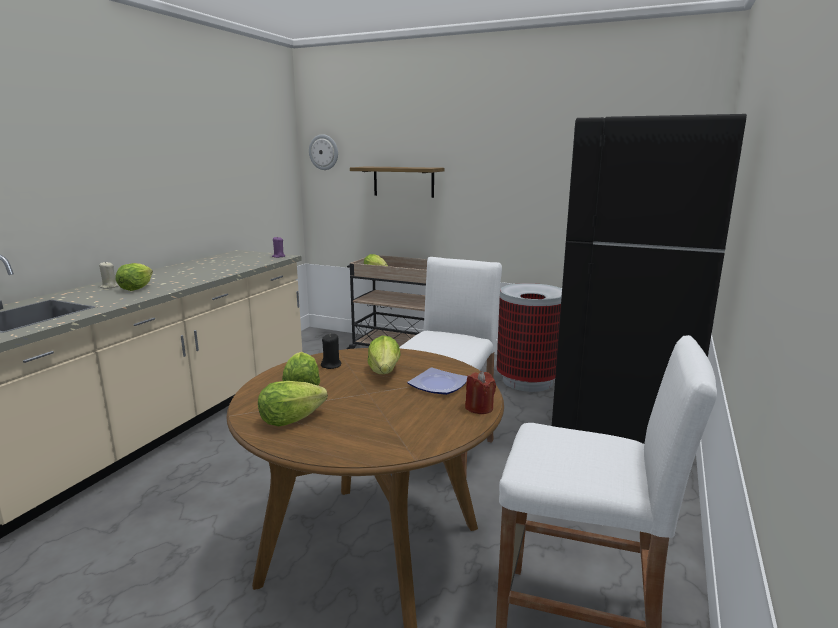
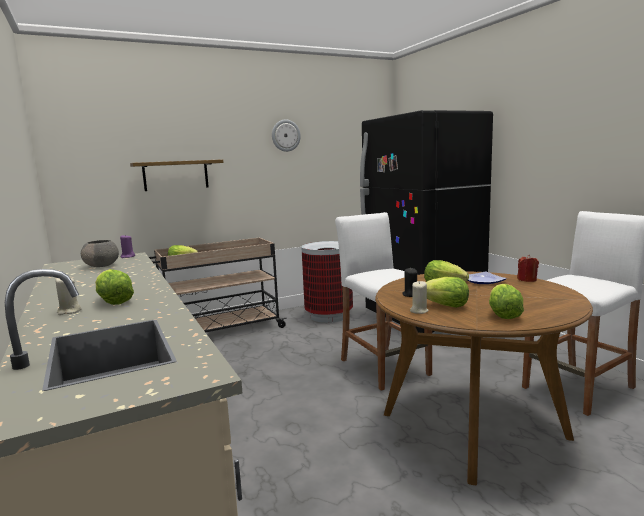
camera: 50 degrees left, 5 degrees down
(241, 260) = (102, 266): none -> grey bowl
(273, 380) = (419, 311): none -> beige candle
(324, 152) = (73, 150): wall clock -> wall clock (285, 135)

